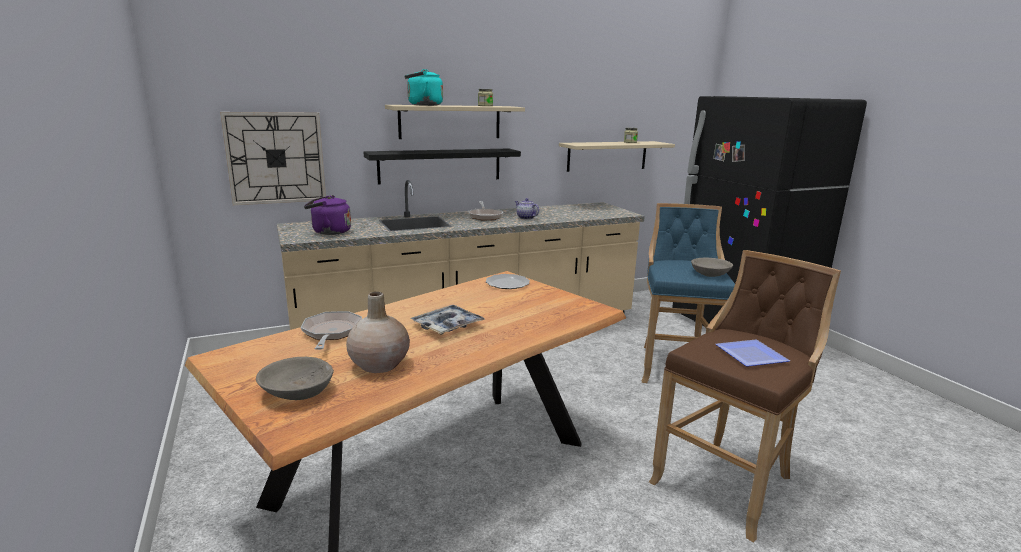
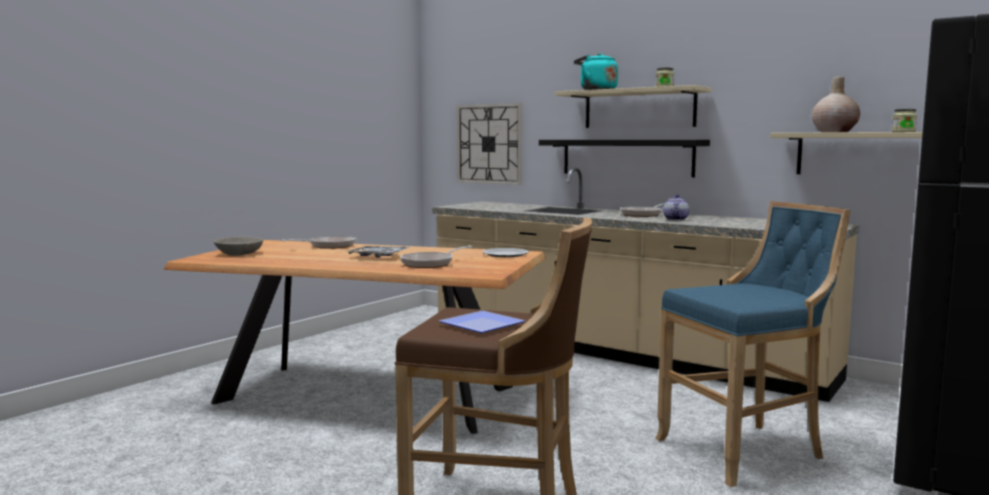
camera: 60 degrees right, 10 degrees down
(329, 232) = (485, 206): purple kettle -> none
(379, 364) = (291, 257): beige vase -> beige vase (834, 132)
(520, 315) = (431, 263): none -> frying pan
(710, 274) = (756, 301): grey bowl -> none

